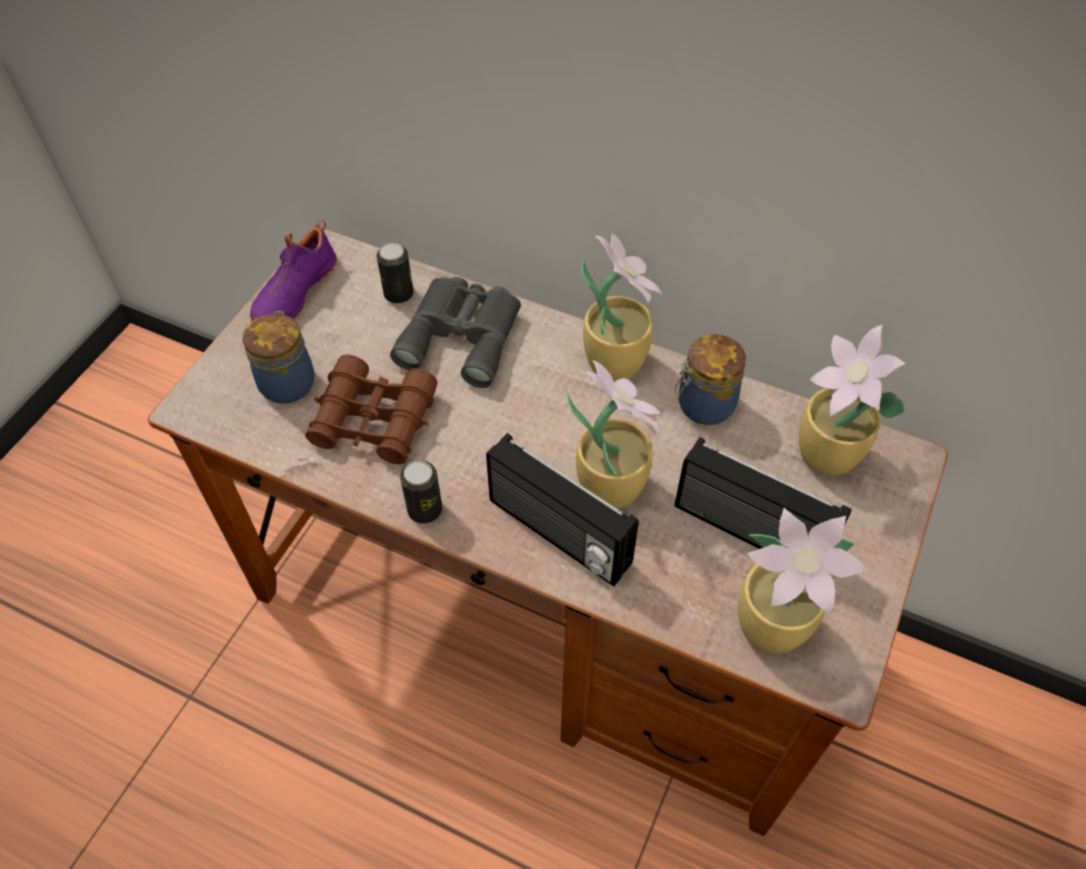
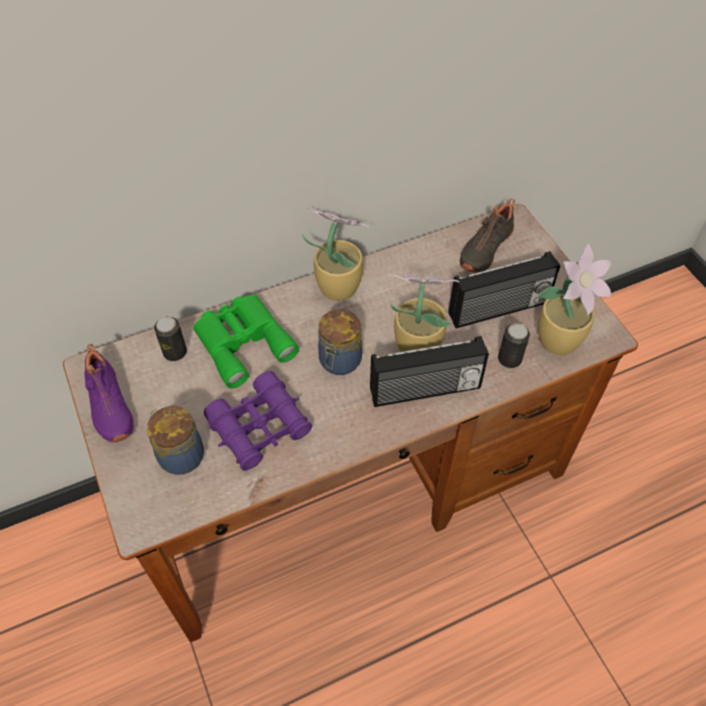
camera: 50 degrees left, 0 degrees up
(374, 420) = (260, 427): brown binoculars -> purple binoculars
(424, 510) = (350, 443): can -> can (509, 359)
(463, 334) = (243, 341): grey binoculars -> green binoculars
(703, 405) = (405, 272): jar -> jar (339, 361)
(827, 457) = (484, 248): potted plant -> black shoe

